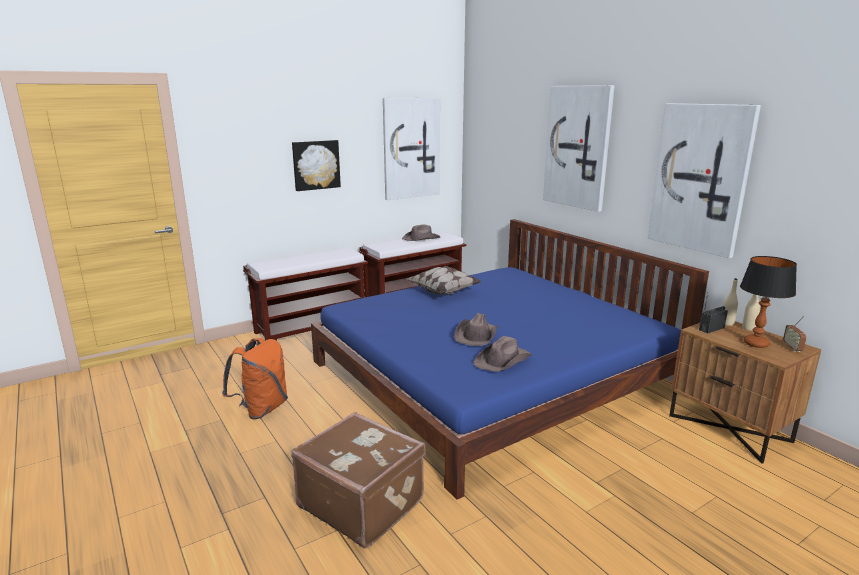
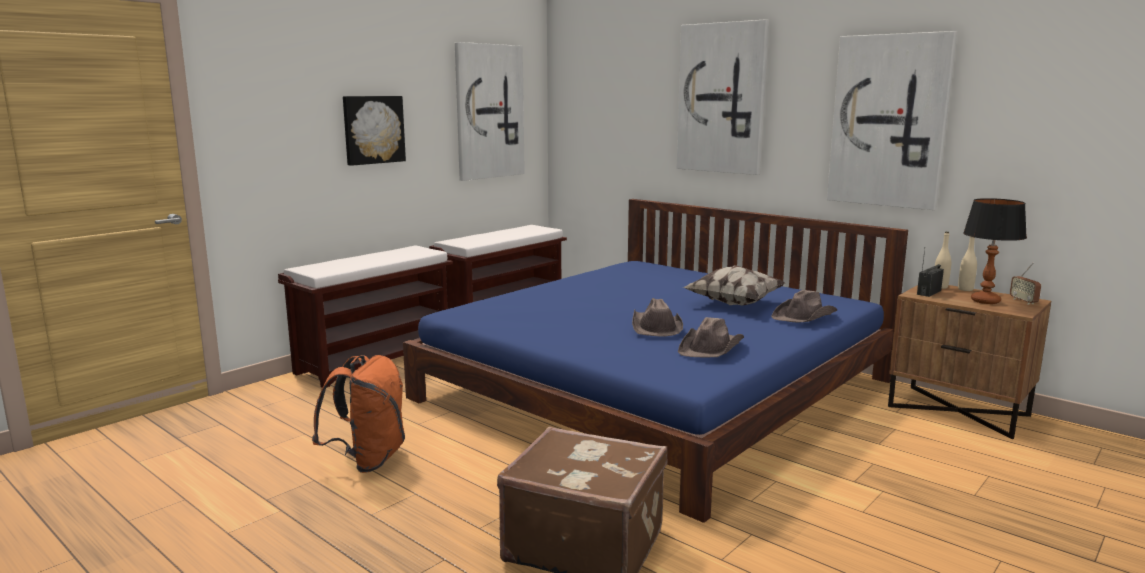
camera: 15 degrees left, 5 degrees down
(421, 238) = (509, 232): brown hat -> brown hat (804, 316)
(443, 292) = (573, 289): pillow -> pillow (733, 303)

